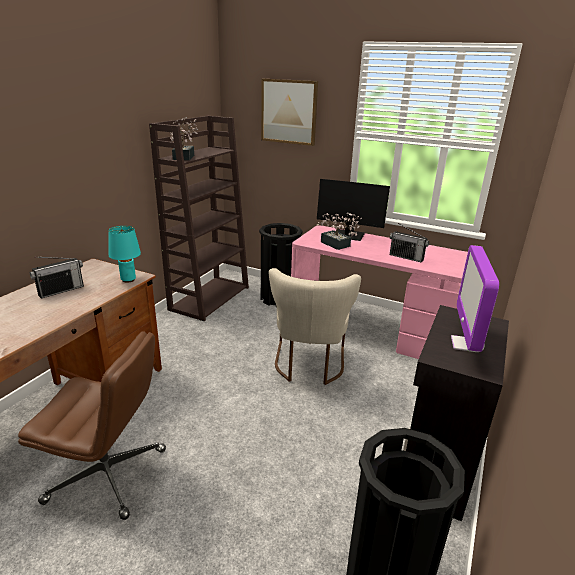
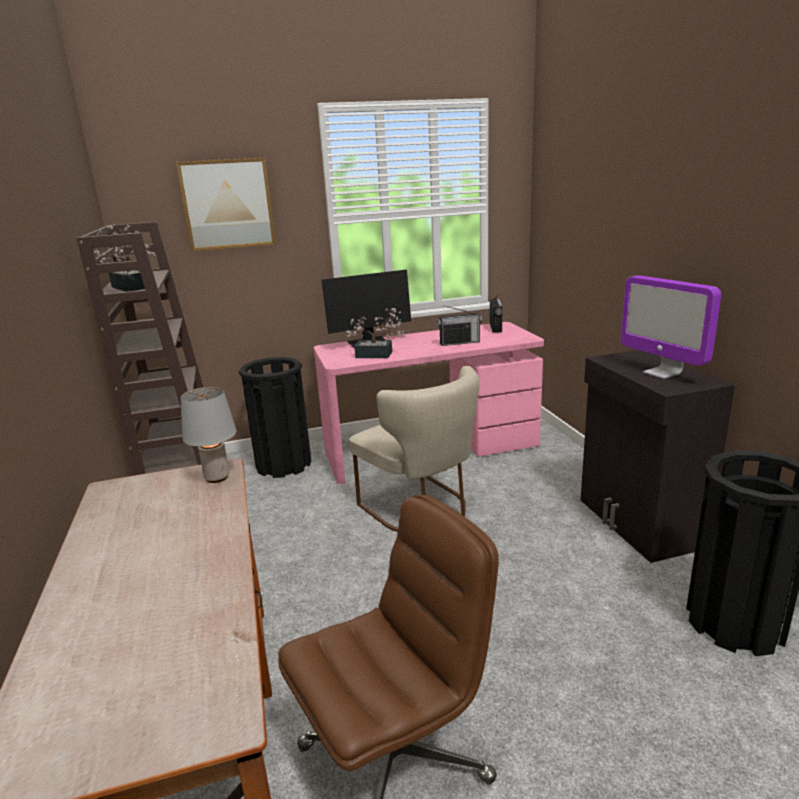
camera: 40 degrees left, 5 degrees down
(61, 290) = (140, 535): radio -> radio (495, 327)
(128, 280) = (217, 477): turquoise table lamp -> grey table lamp

